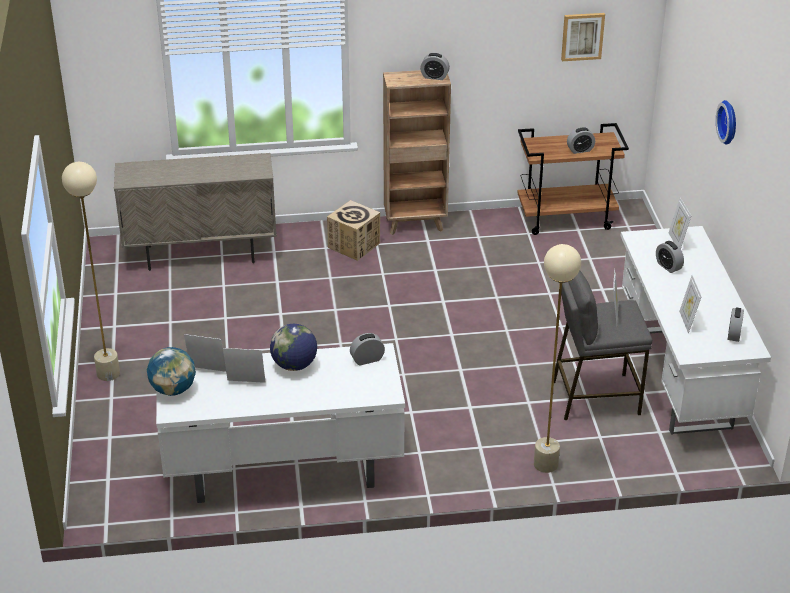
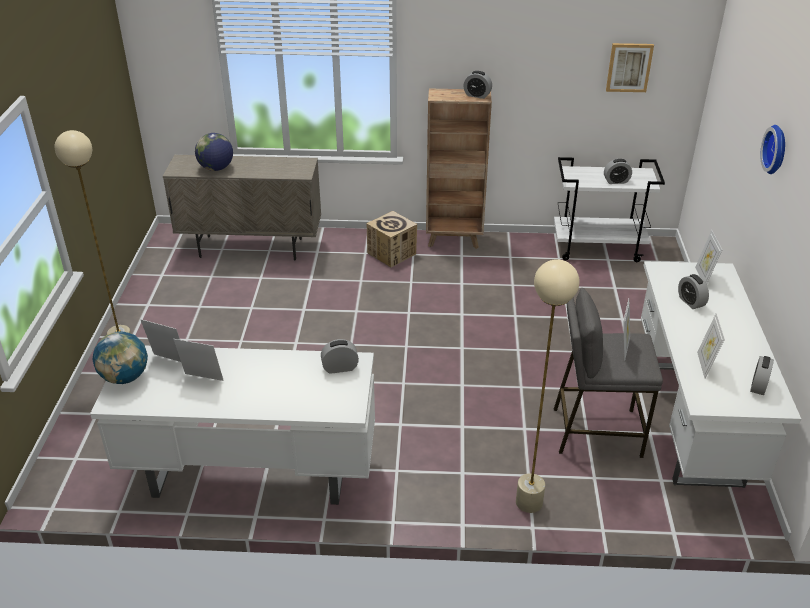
camera: 10 degrees right, 0 degrees up
(294, 365) = (261, 365): globe -> globe (216, 168)
(566, 218) = (598, 248): brown cart -> white cart

